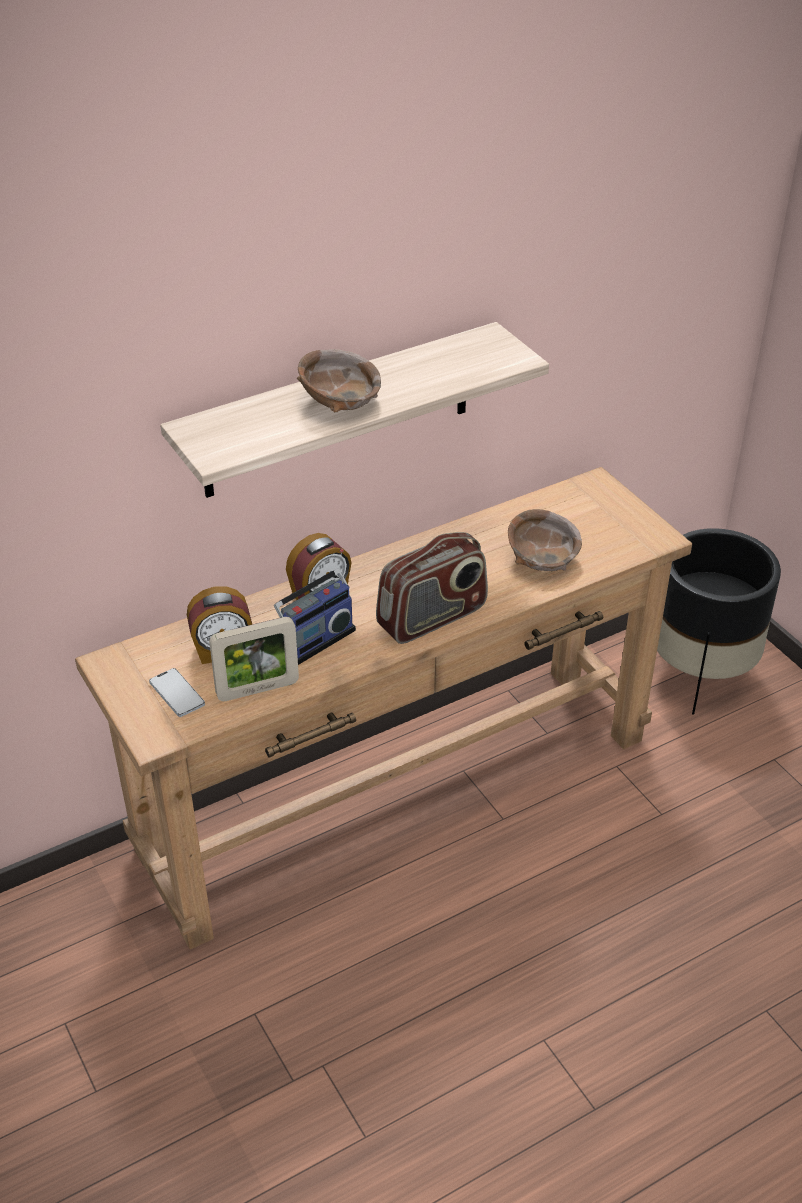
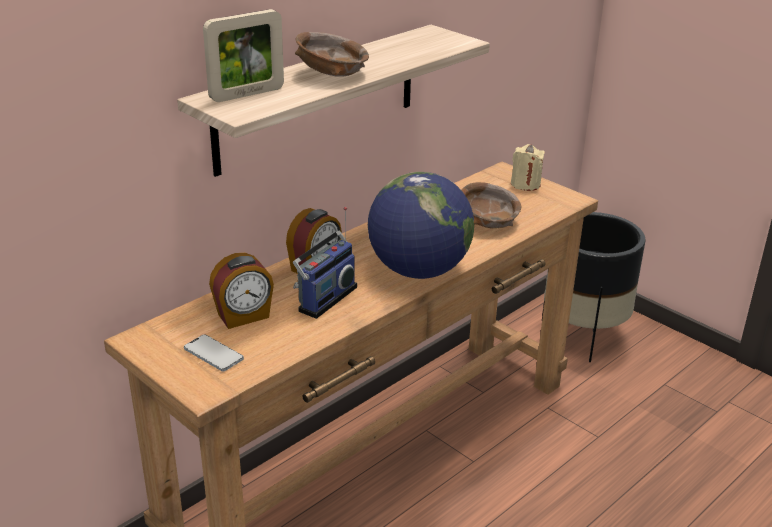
camera: 15 degrees left, 10 degrees down
(257, 689) = (288, 341): picture frame -> picture frame (247, 94)
(432, 618) = (418, 271): radio -> globe
(613, 507) = (525, 184): none -> beige candle

